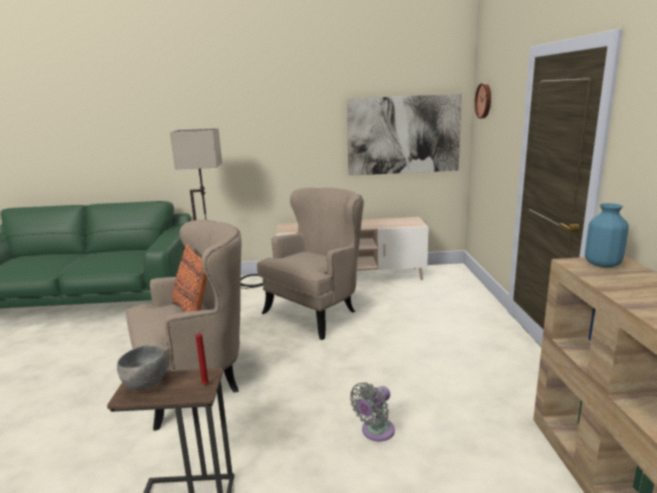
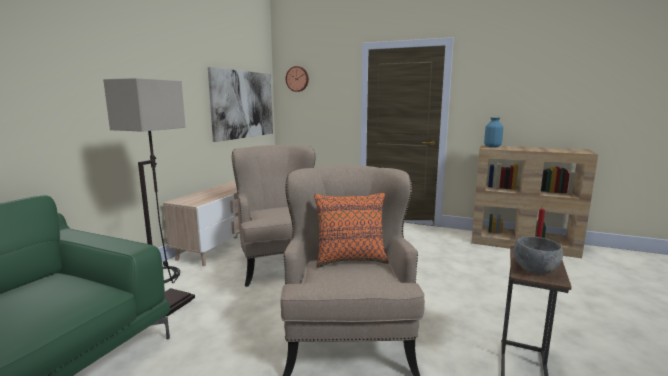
camera: 65 degrees left, 5 degrees down
(375, 432) = (466, 281): grey fan -> none

